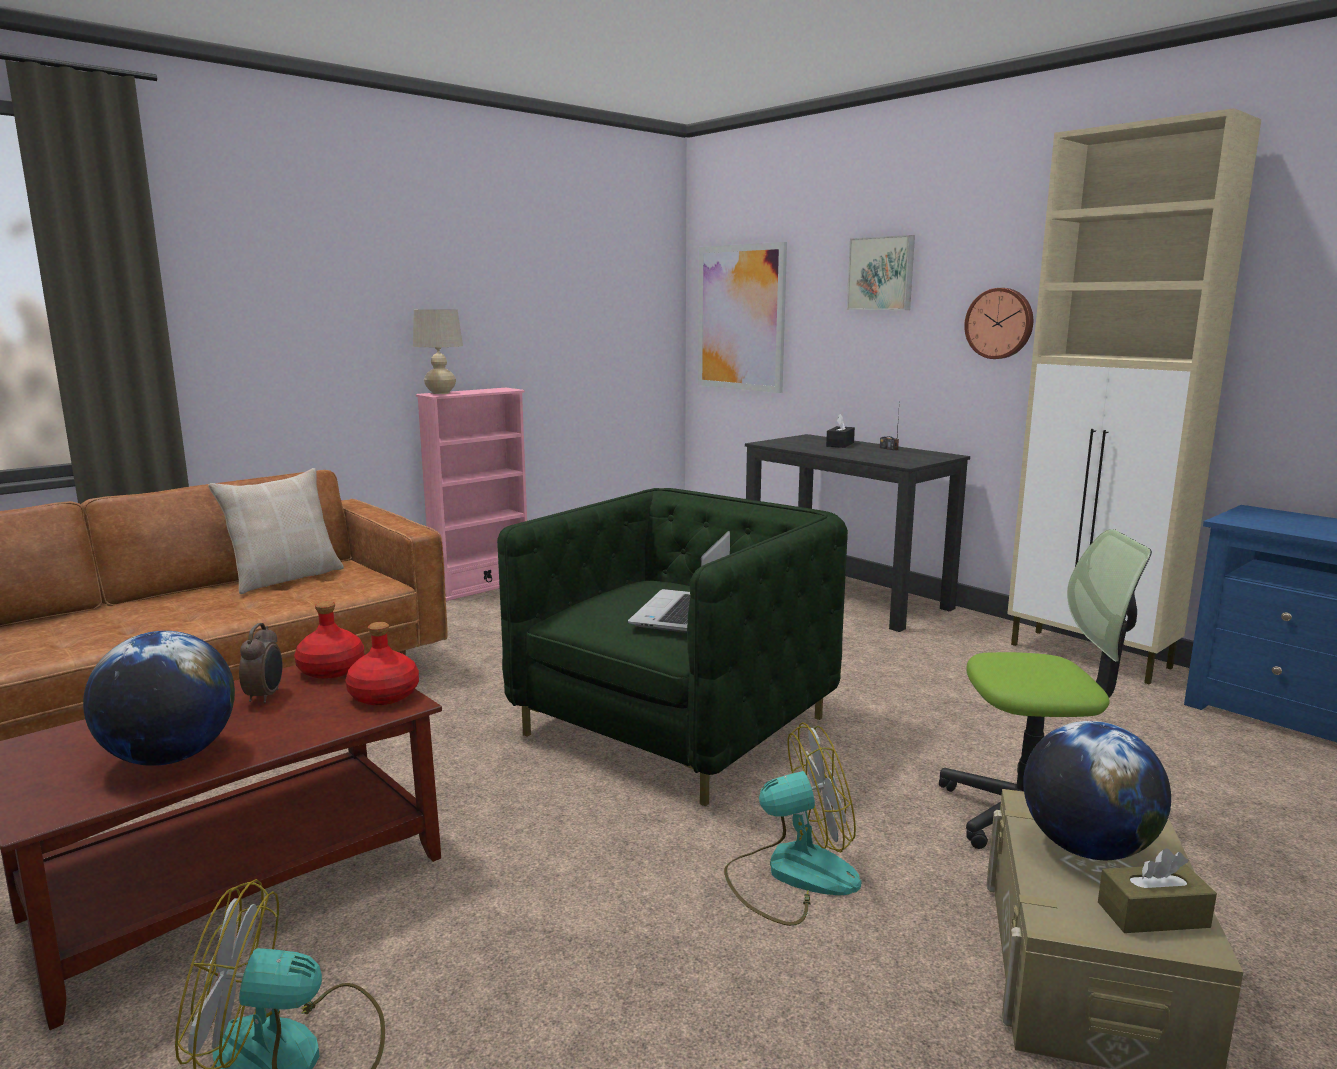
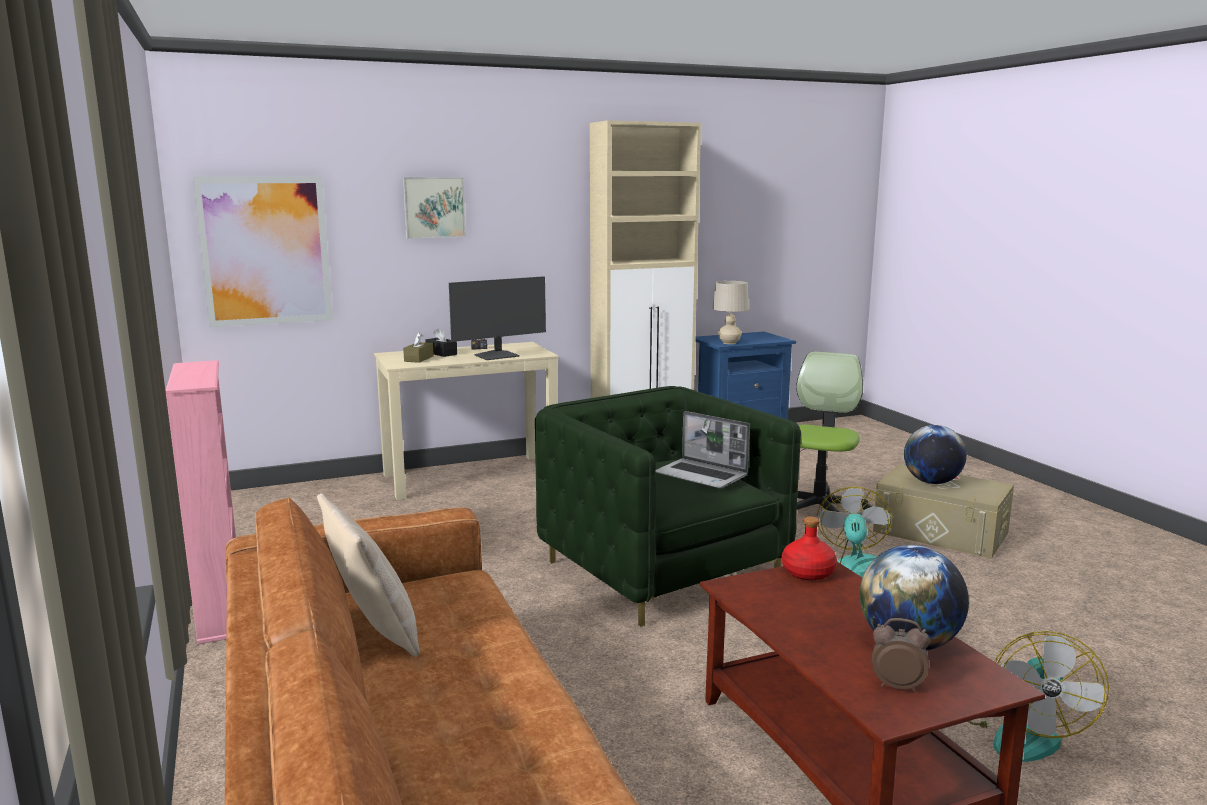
camera: 70 degrees left, 0 degrees up
(266, 696) = (797, 613): alarm clock -> alarm clock (897, 686)
(331, 670) = (748, 590): red bottle -> none
(441, 393) = (189, 382): beige table lamp -> beige table lamp (729, 343)
(846, 596) = (471, 476): black desk -> beige desk
(863, 455) = (497, 356): none -> monitor
(1000, 323) = (539, 243): wall clock -> none
(1153, 915) = (980, 485): brown tissue box -> brown tissue box (419, 359)

